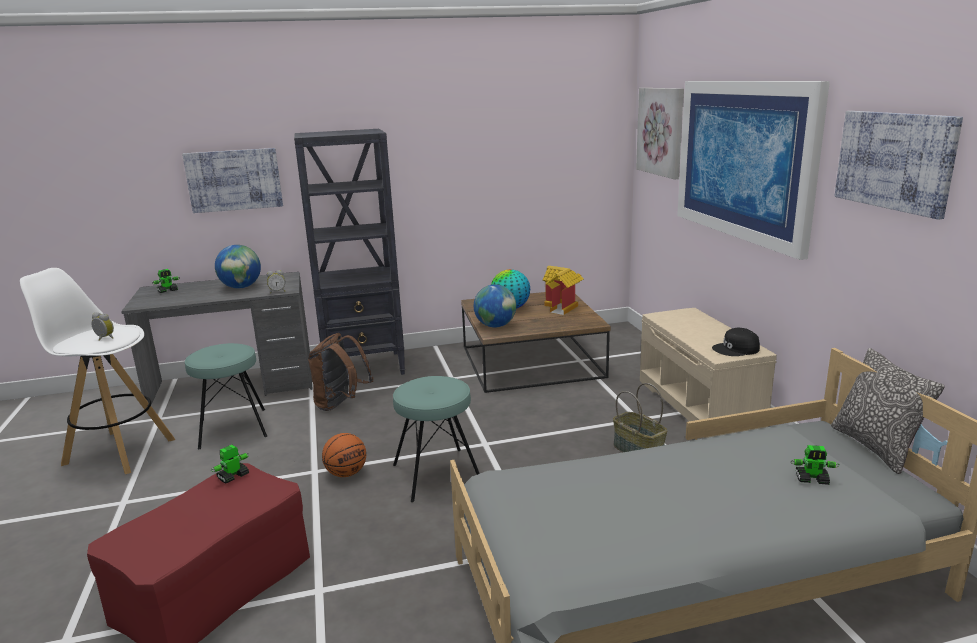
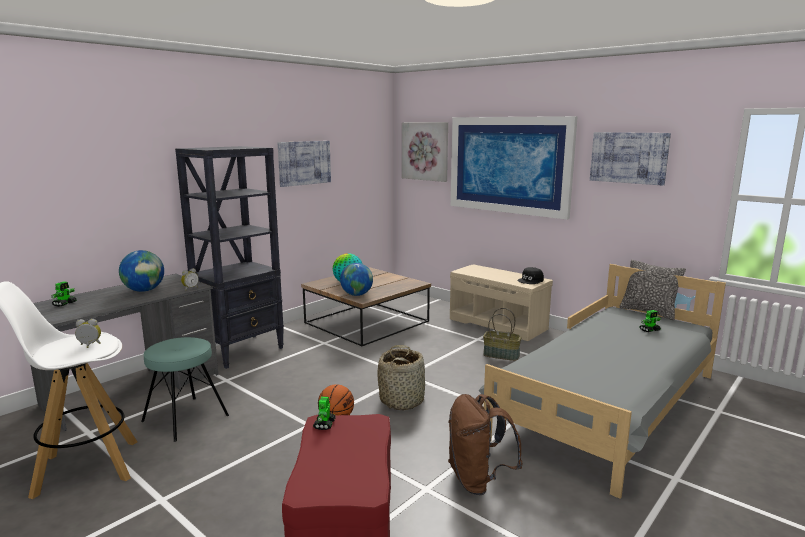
camera: 35 degrees left, 5 degrees down
(234, 180) = (118, 191): picture -> picture (304, 163)
(341, 404) = (260, 378): brown backpack -> brown backpack (478, 480)
(437, 474) = (402, 400): turquoise stool -> basket
(563, 308) = (383, 278): toy house -> none

